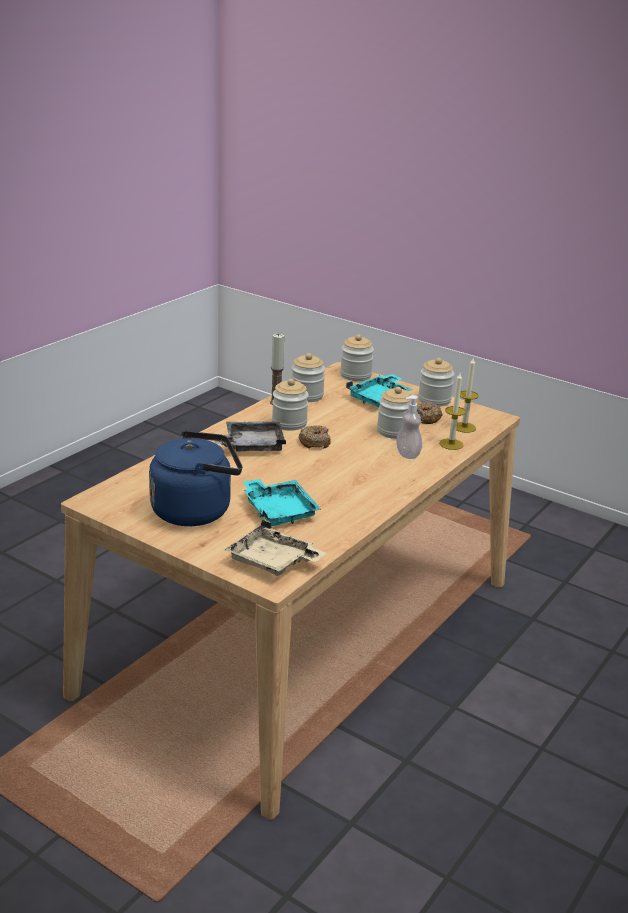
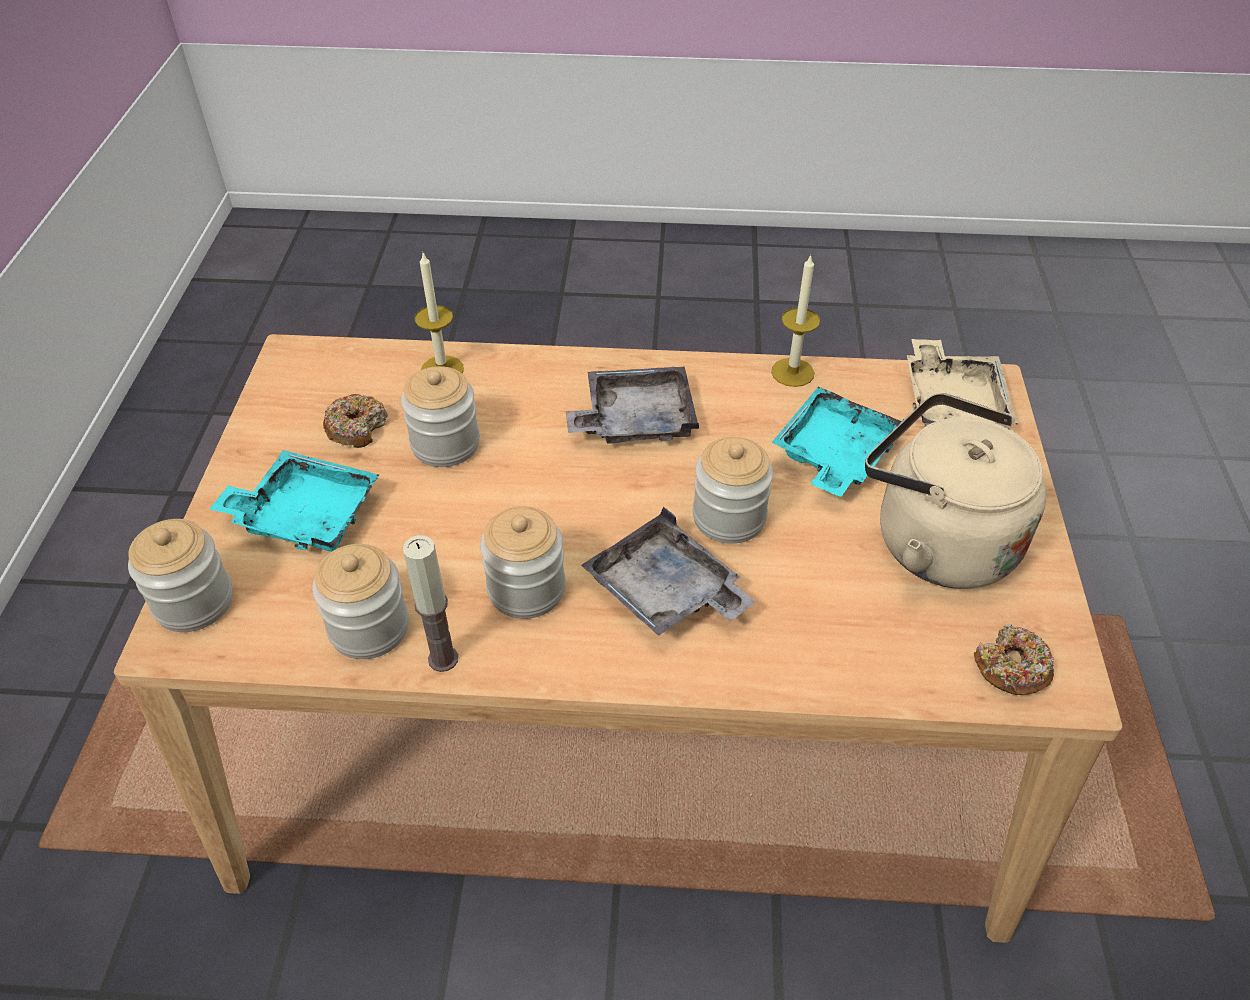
camera: 120 degrees left, 20 degrees up
(196, 510) = (935, 540): blue kettle -> beige kettle
(314, 442) = (575, 518): donut -> donut (1011, 668)
(362, 474) = (635, 420): none -> grey tray
(408, 454) = (521, 400): soap dispenser -> none
(434, 400) = (261, 445): jar -> jar (729, 517)
(464, 427) = (362, 376): candle -> candle (792, 372)

